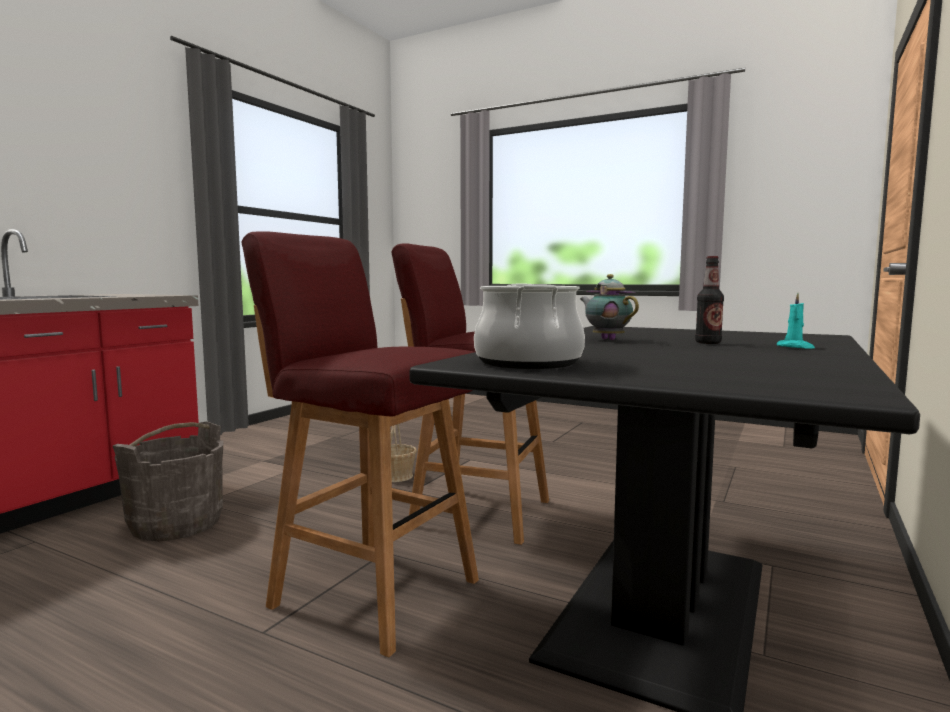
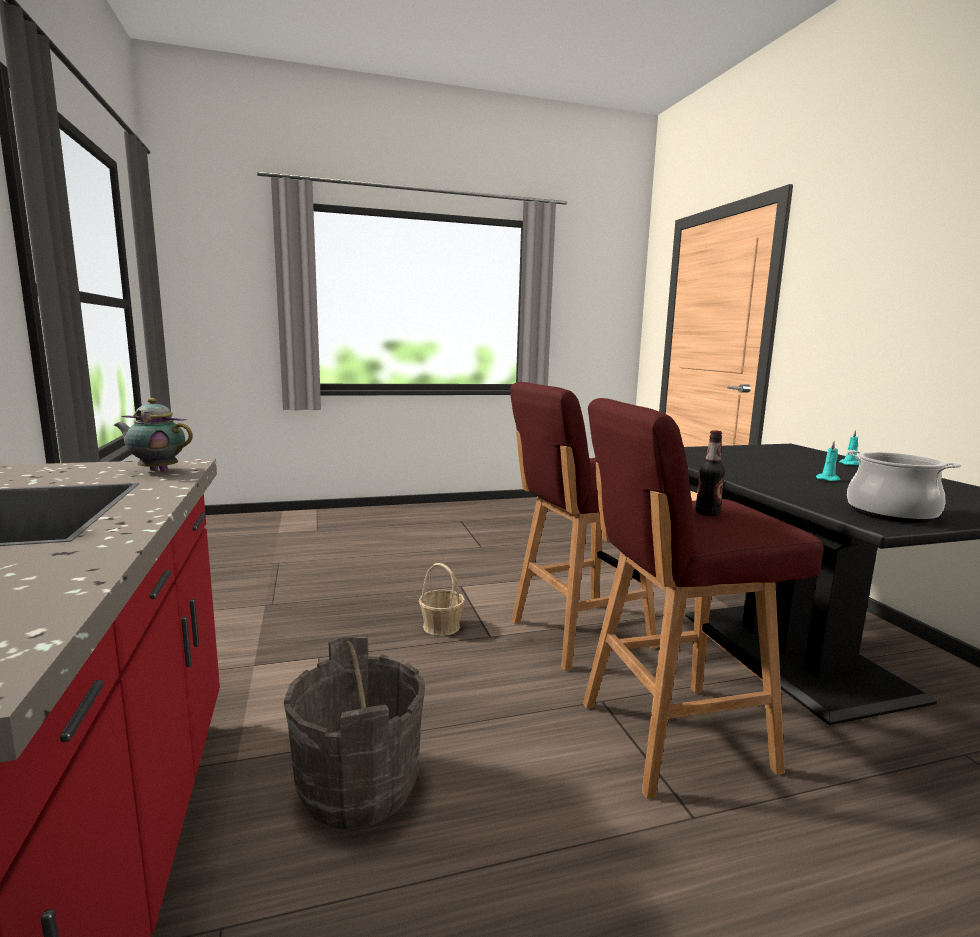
camera: 45 degrees left, 5 degrees up
(606, 339) = (756, 471): teapot -> teapot (156, 470)
(651, 348) = (828, 479): none -> turquoise candle
(708, 343) = (807, 466): bottle -> bottle (707, 513)

